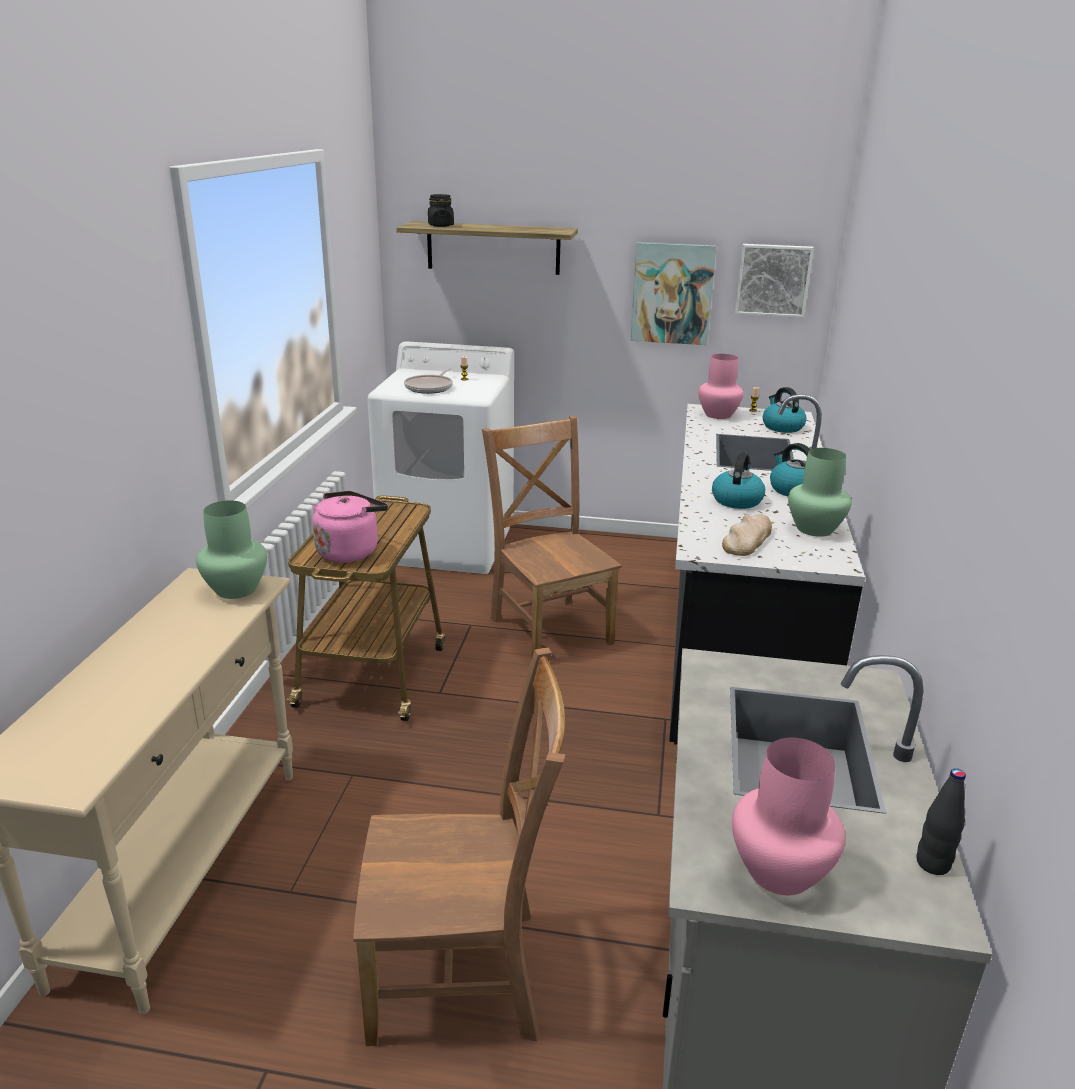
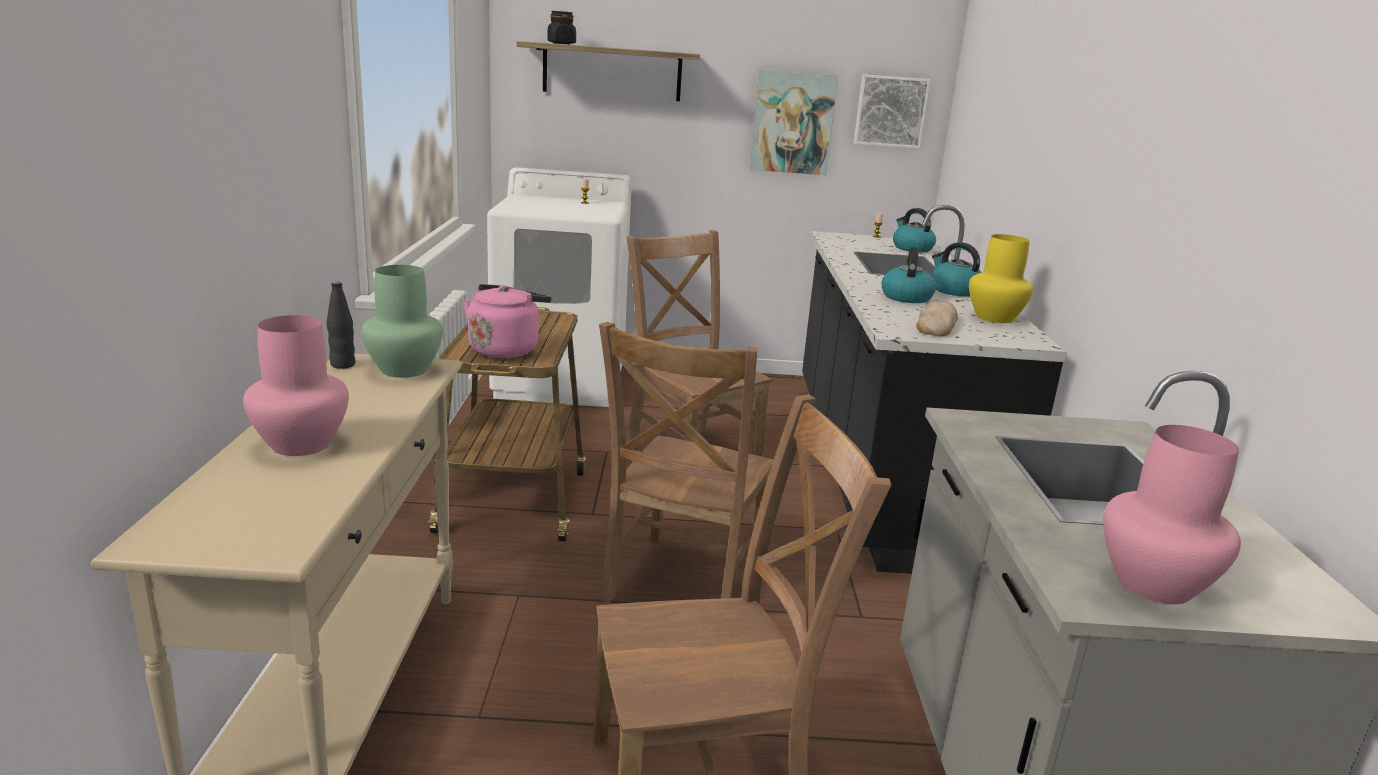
camera: 10 degrees left, 5 degrees down
(430, 387) = (553, 207): frying pan -> none
(499, 772) = (681, 585): none -> brown chair
(718, 415) = (845, 239): pink vase -> pink vase (300, 445)
(814, 529) = (994, 318): green vase -> yellow vase
(933, 864) = (1296, 571): black bottle -> black bottle (343, 365)

